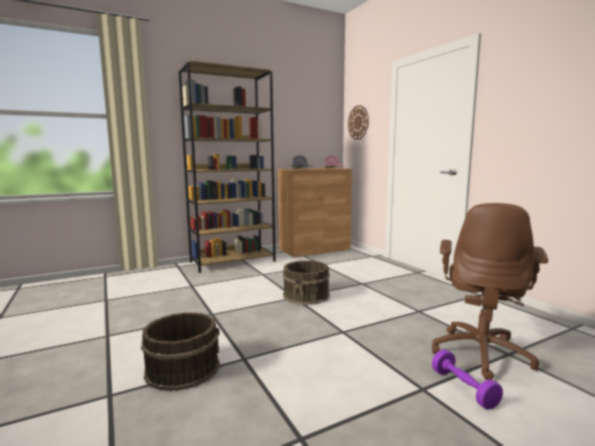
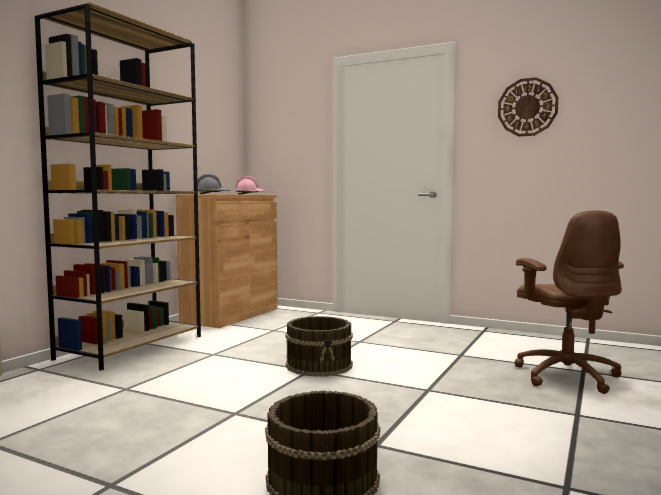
camera: 35 degrees left, 5 degrees down
(358, 122) = (276, 132): wall clock -> wall clock (527, 107)
(463, 388) = (601, 404): purple dumbbell -> none

